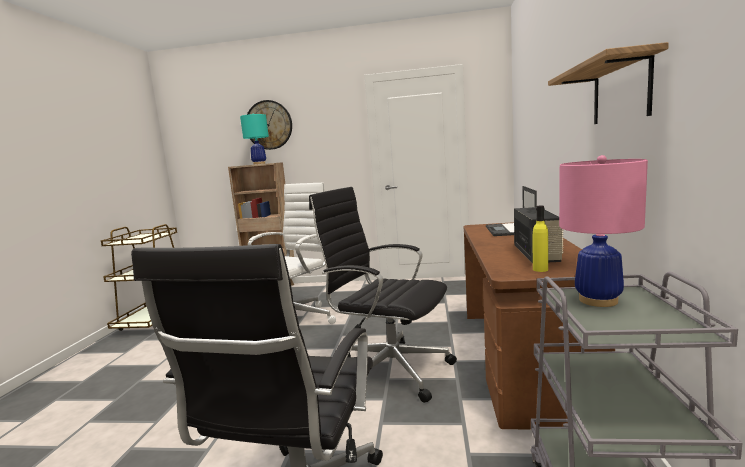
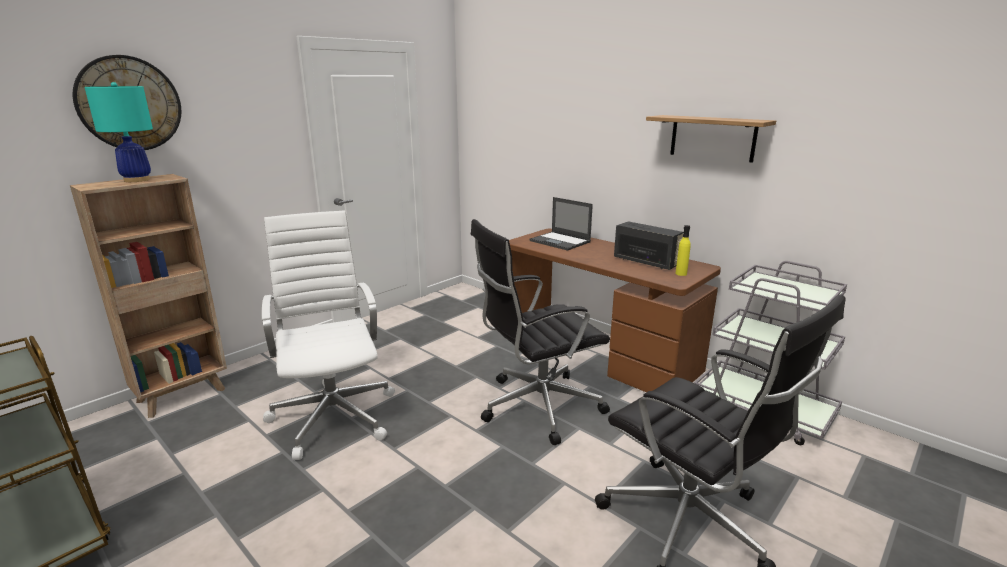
camera: 55 degrees left, 10 degrees up
(598, 300) = (766, 286): pink table lamp -> none

